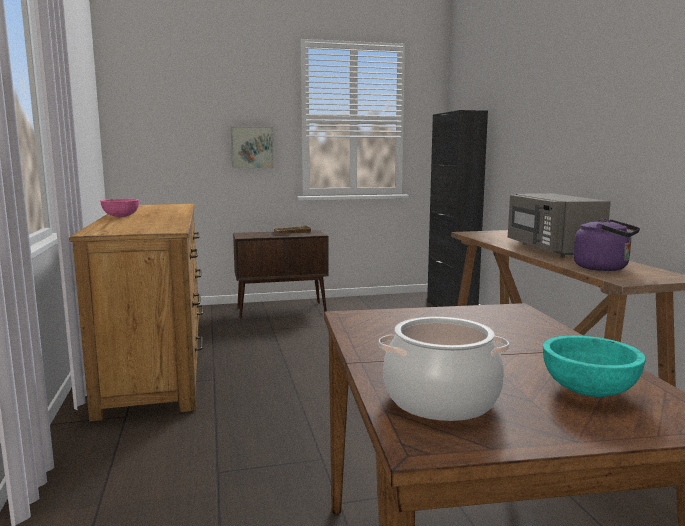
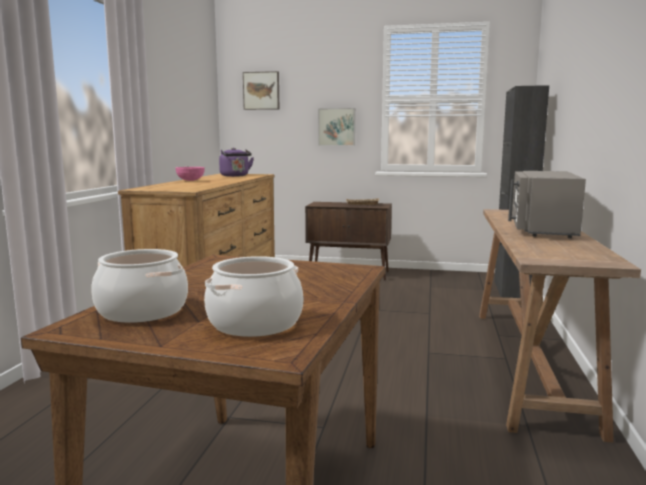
camera: 25 degrees right, 0 degrees up
(158, 104) = (261, 91): none -> picture
(588, 390) = (255, 323): turquoise bowl -> cooking pot
(604, 268) = (549, 248): purple kettle -> purple kettle (235, 176)

